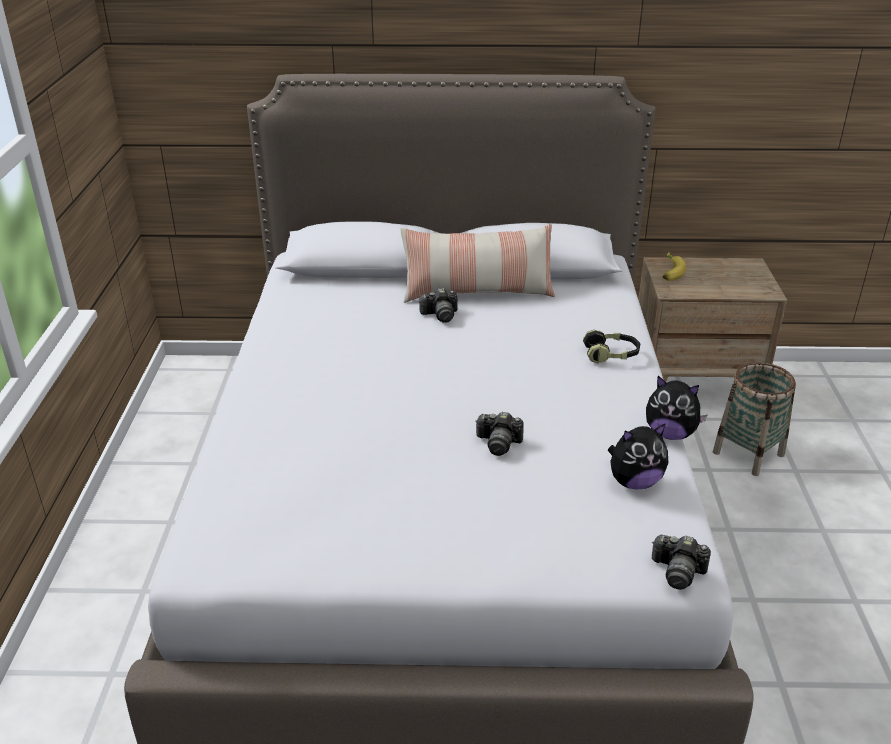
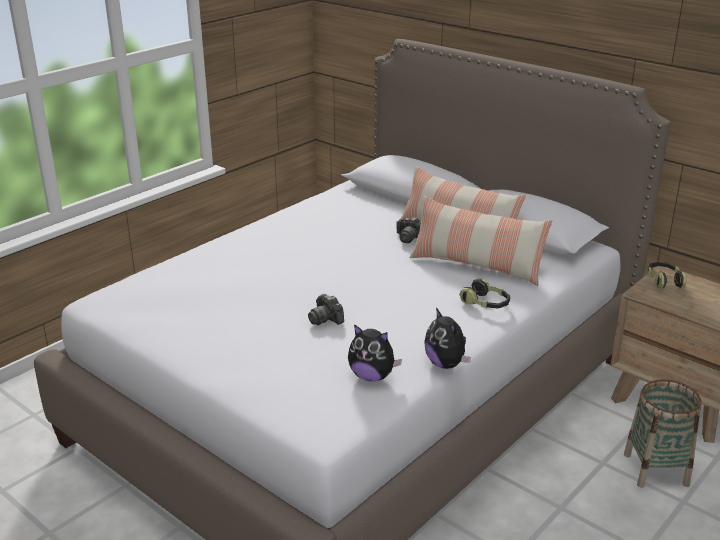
camera: 40 degrees right, 5 degrees down
(544, 318) = (476, 265): none -> pillow
(669, 272) = (664, 281): banana -> headphones
(678, 571) = (314, 432): camera -> none

